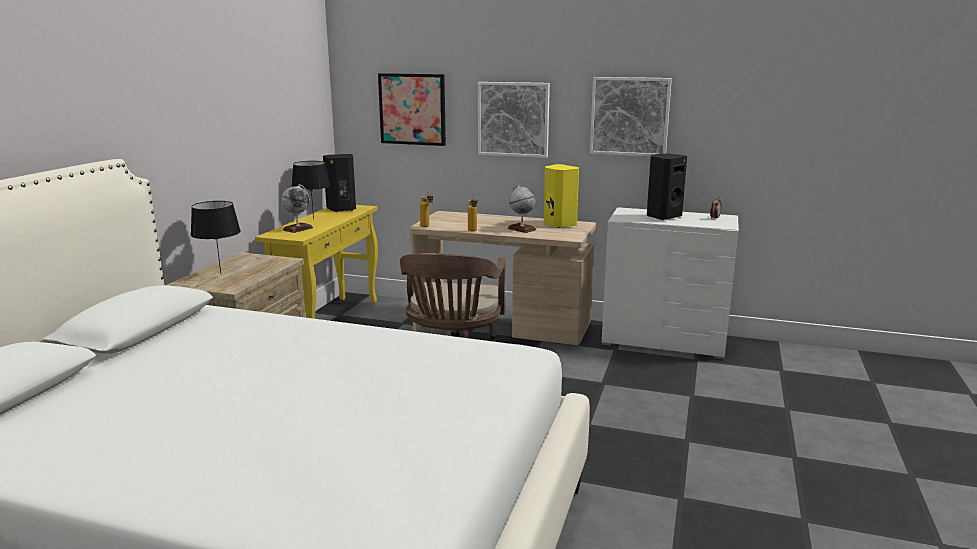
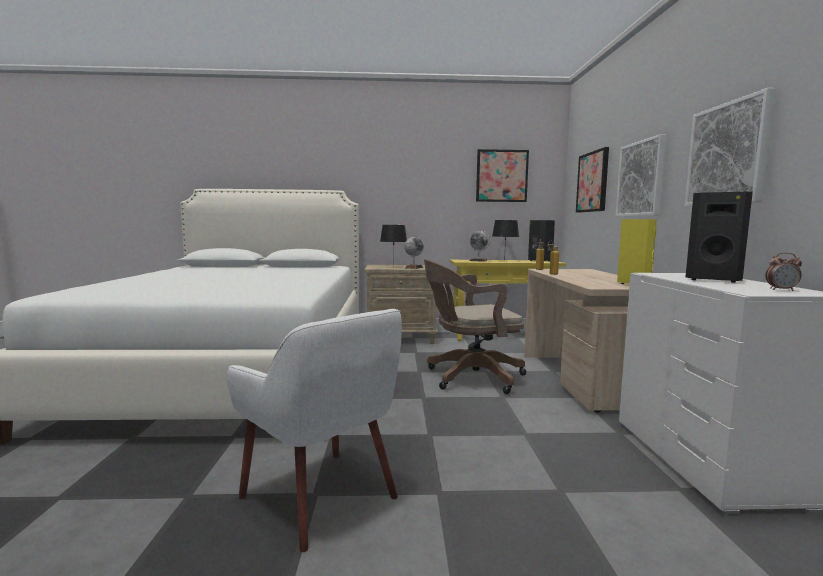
camera: 70 degrees right, 10 degrees down
(284, 98) = (501, 176): none -> picture
(521, 229) = (588, 279): globe -> globe (413, 267)
(686, 495) = (321, 497): none -> white armchair

